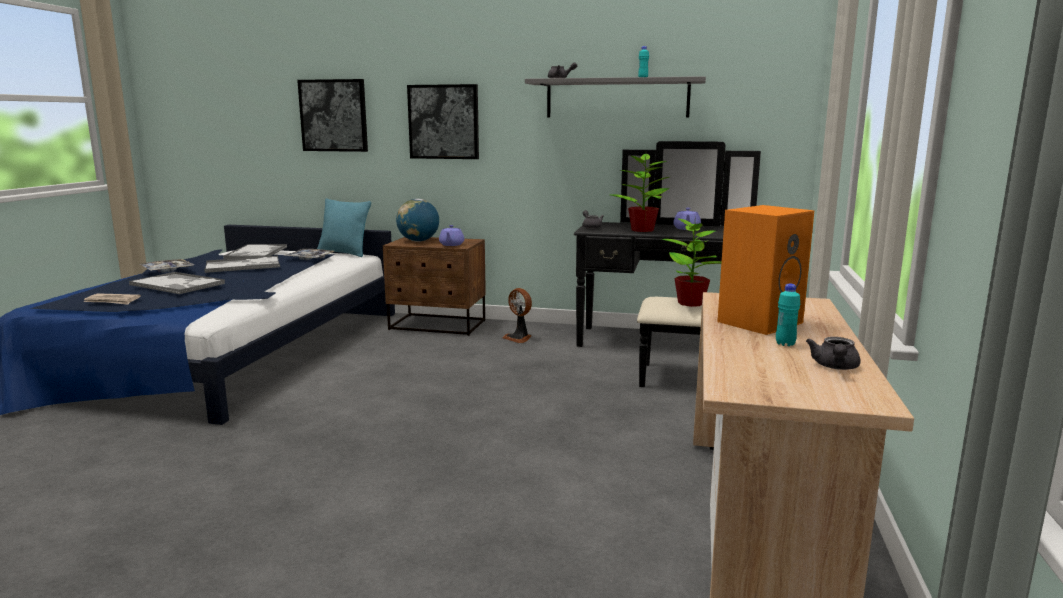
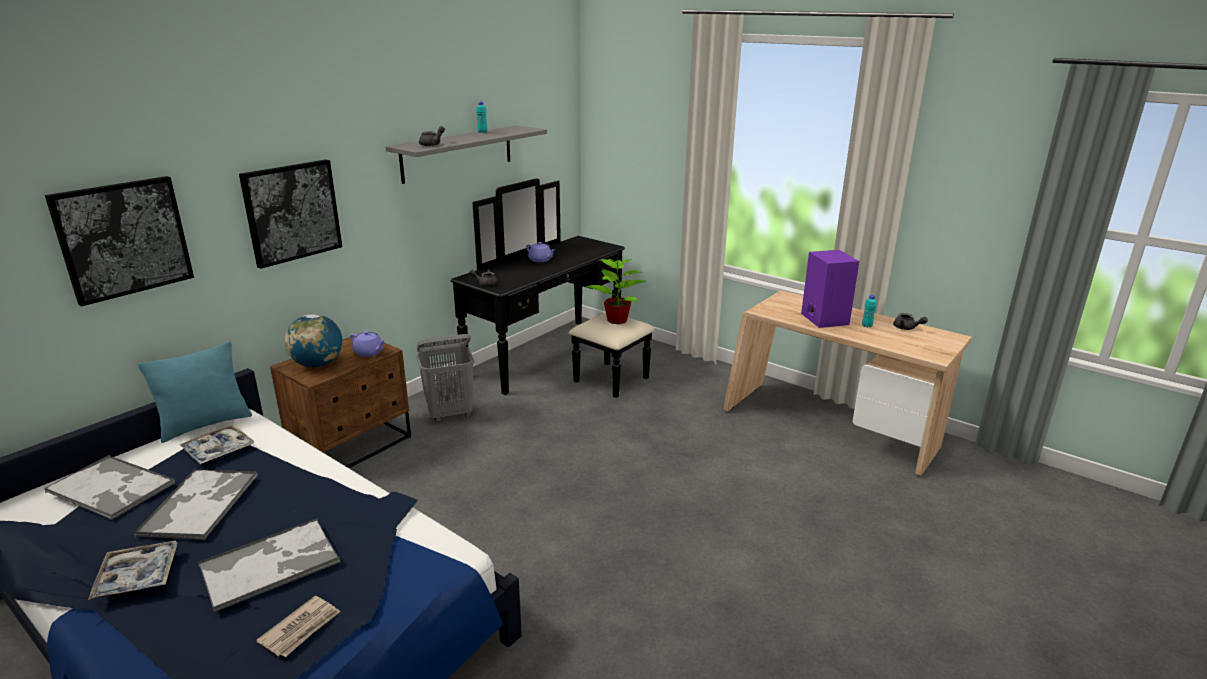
camera: 65 degrees left, 10 degrees up
(519, 338) = (450, 414): fan -> grey laundry basket
(642, 230) = (526, 273): potted plant -> none
(759, 321) = (823, 318): orange speaker -> purple speaker

